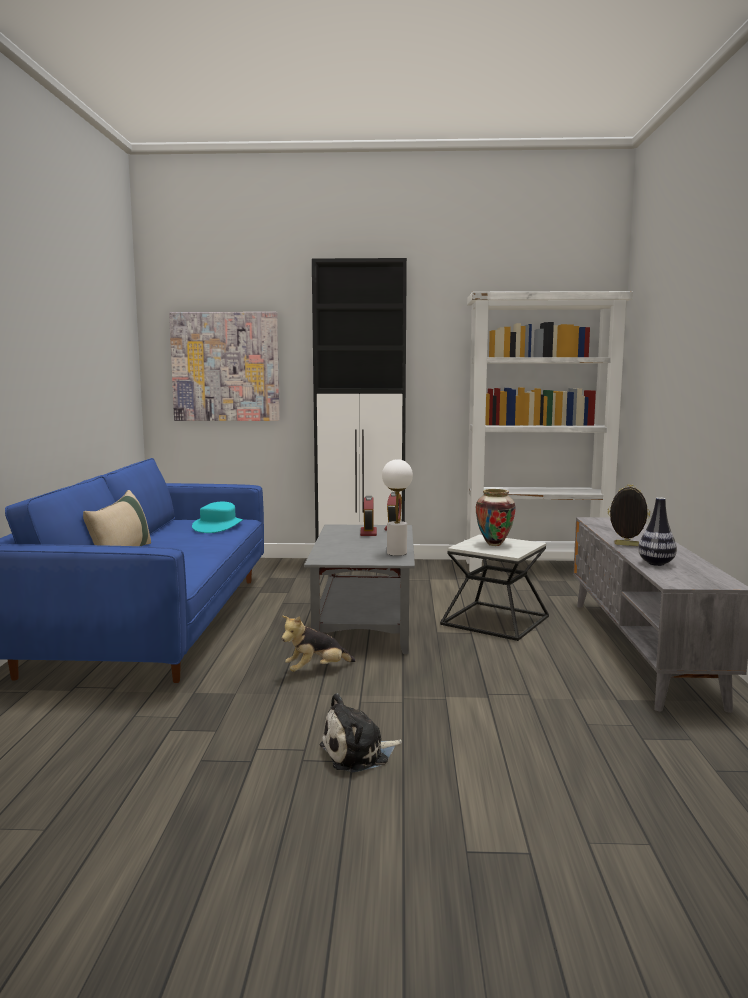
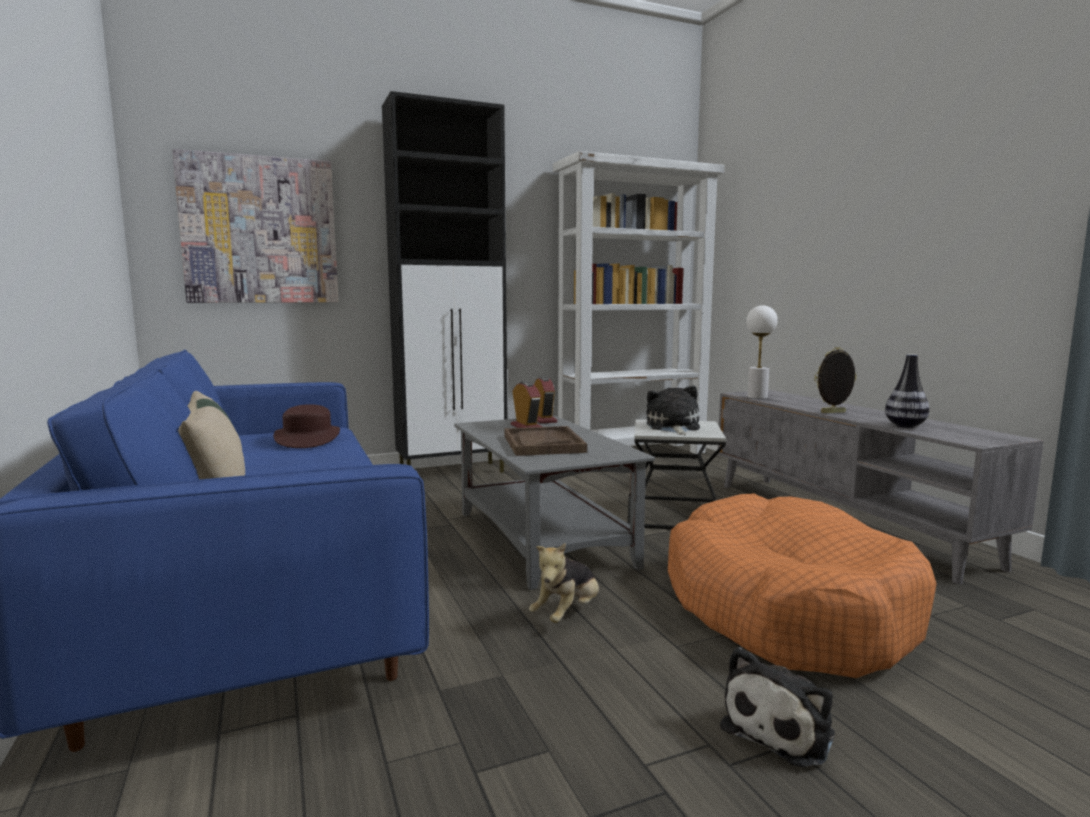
camera: 25 degrees left, 0 degrees up
(218, 526) = (308, 438): turquoise hat -> brown hat
(354, 547) = (543, 444): none -> brown tray
(397, 553) = (606, 445): white table lamp -> white table lamp (757, 397)
(474, 697) = (785, 608): none -> orange dog bed
(494, 544) = (673, 427): vase -> plush toy

